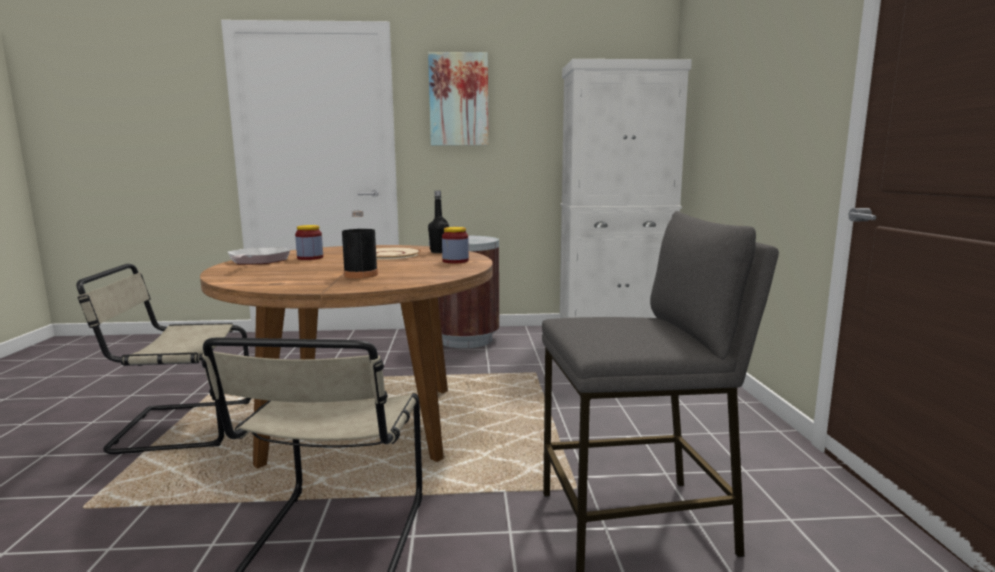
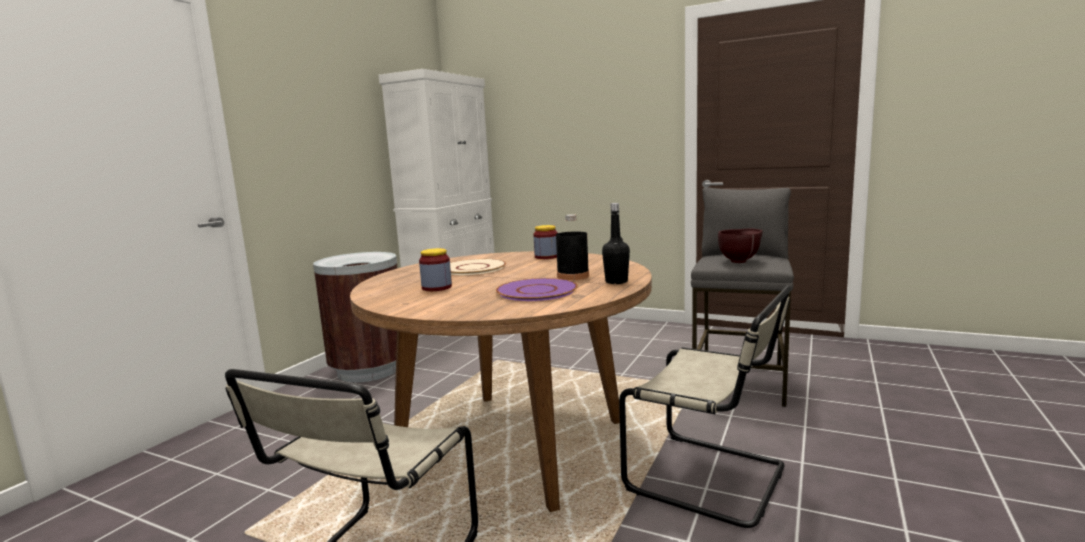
camera: 60 degrees left, 0 degrees up
(257, 261) = (418, 303): frying pan -> none
(296, 274) = (537, 291): none -> purple plate
(439, 252) = (486, 258): black bottle -> black bottle (616, 282)
(458, 100) = (293, 100): picture -> none
(600, 328) = (740, 261): none -> brown bowl

